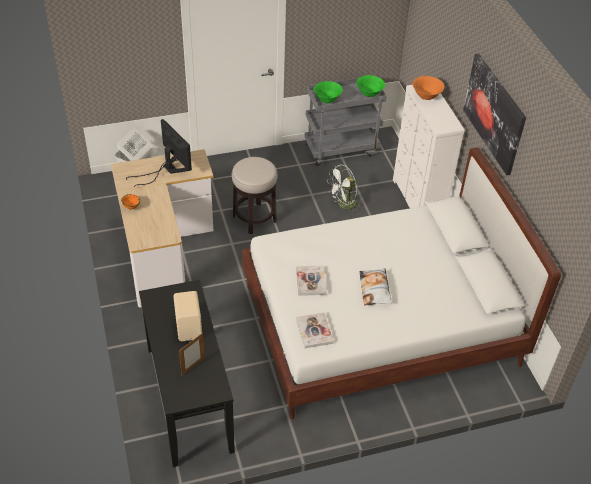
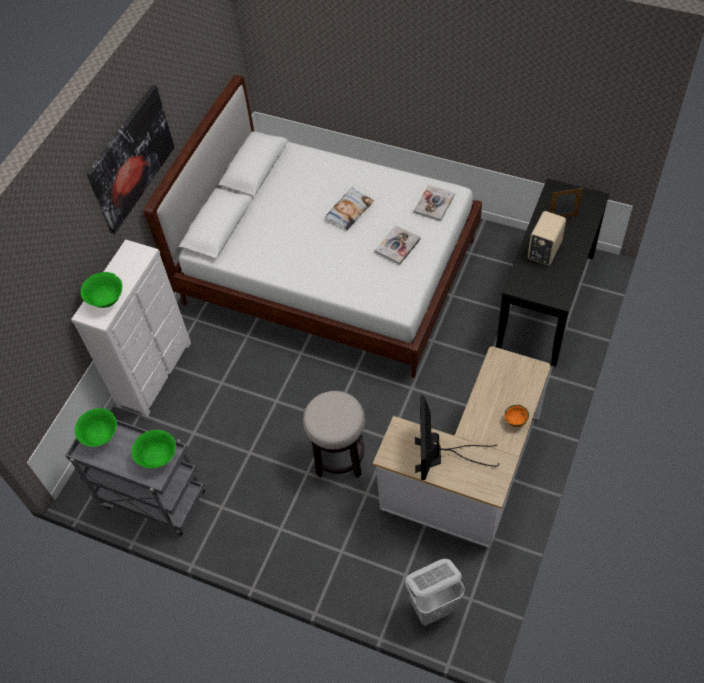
camera: 135 degrees left, 10 degrees up
(343, 205) = (232, 416): white fan -> none
(426, 97) = (106, 300): orange bowl -> green bowl

